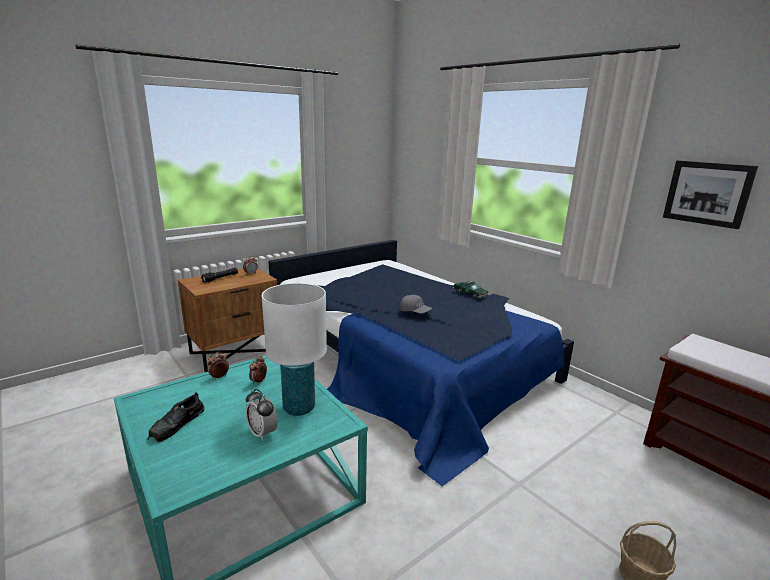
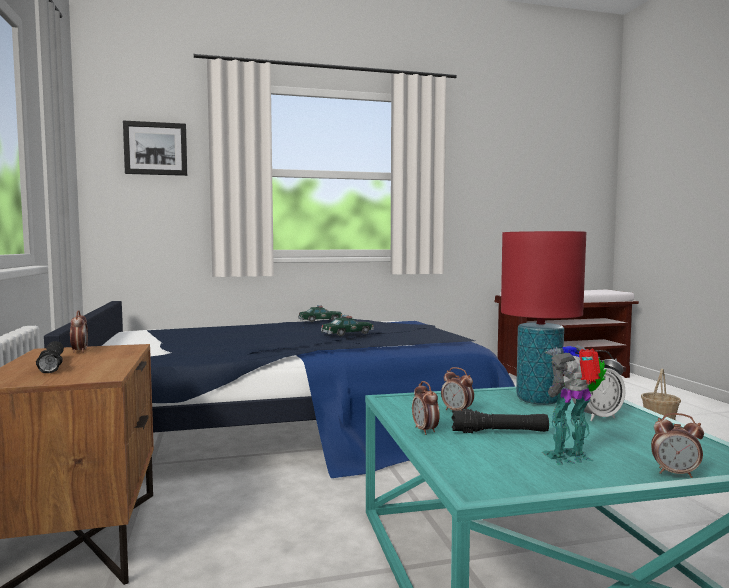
camera: 65 degrees left, 15 degrees down
(150, 460) = (675, 473): none -> alarm clock
(177, 424) = (571, 458): black shoe -> toy robot
(220, 399) = (499, 432): none -> black flashlight
(299, 408) = (538, 400): white table lamp -> red table lamp
(415, 311) = (347, 334): grey cap -> toy car
(707, 193) = (483, 186): picture -> picture (156, 149)

